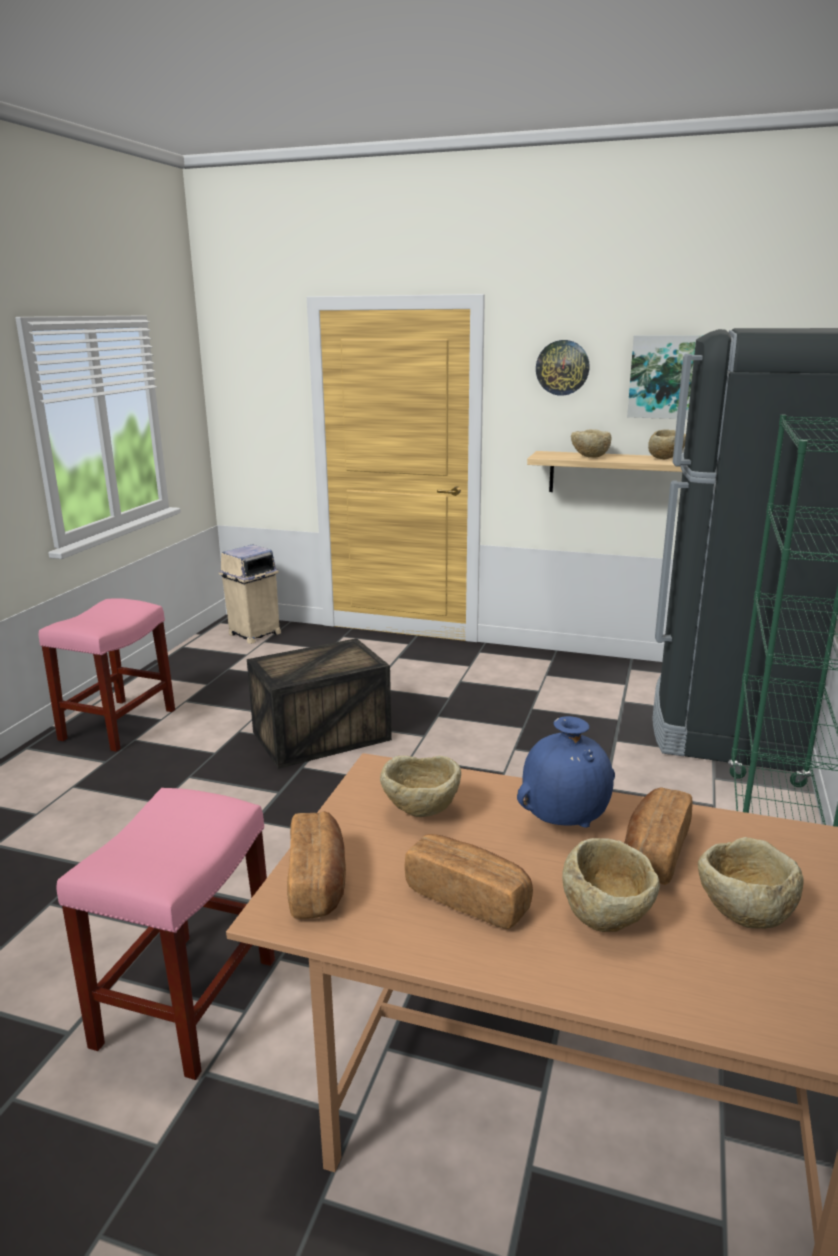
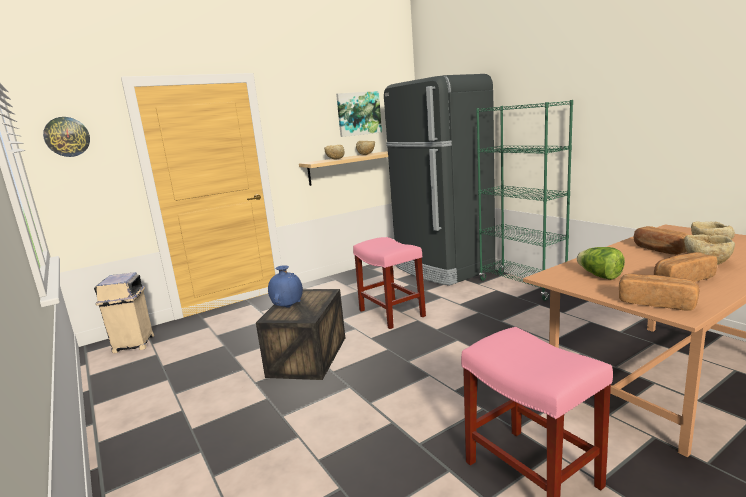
camera: 50 degrees left, 5 degrees down
(119, 724) = (153, 431): pink stool -> pink stool (390, 313)
(421, 812) = (599, 276): beige bowl -> lettuce
(562, 367) = (304, 114): wall clock -> wall clock (67, 137)
(565, 822) = (626, 256): blue vase -> blue vase (288, 307)

